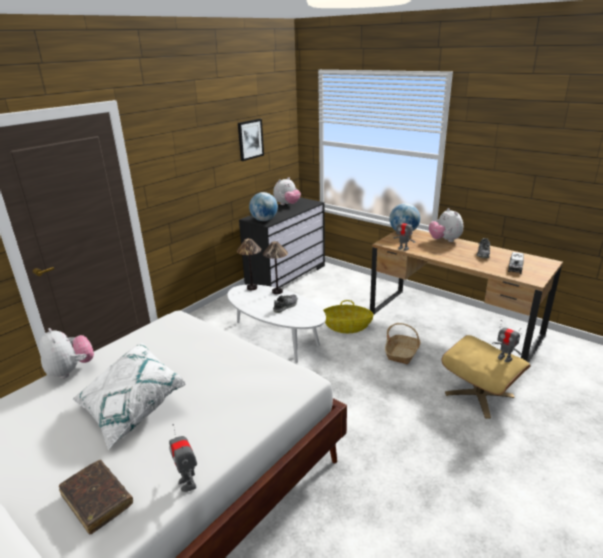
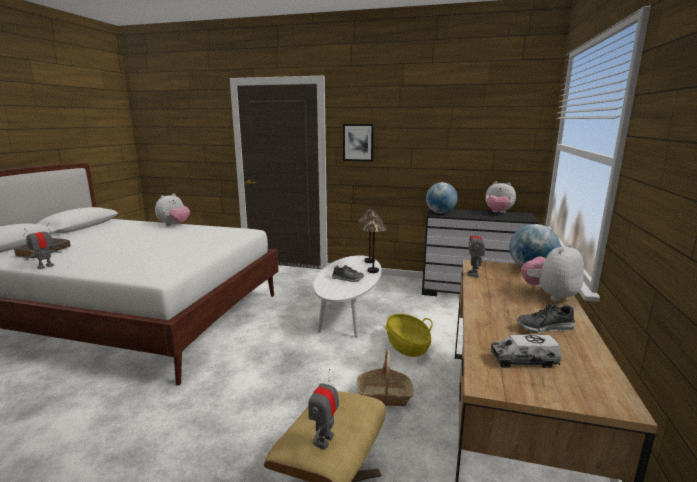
camera: 65 degrees right, 10 degrees down
(130, 408) = (130, 242): white pillow -> none
(250, 139) = (465, 130): picture -> picture (358, 142)

